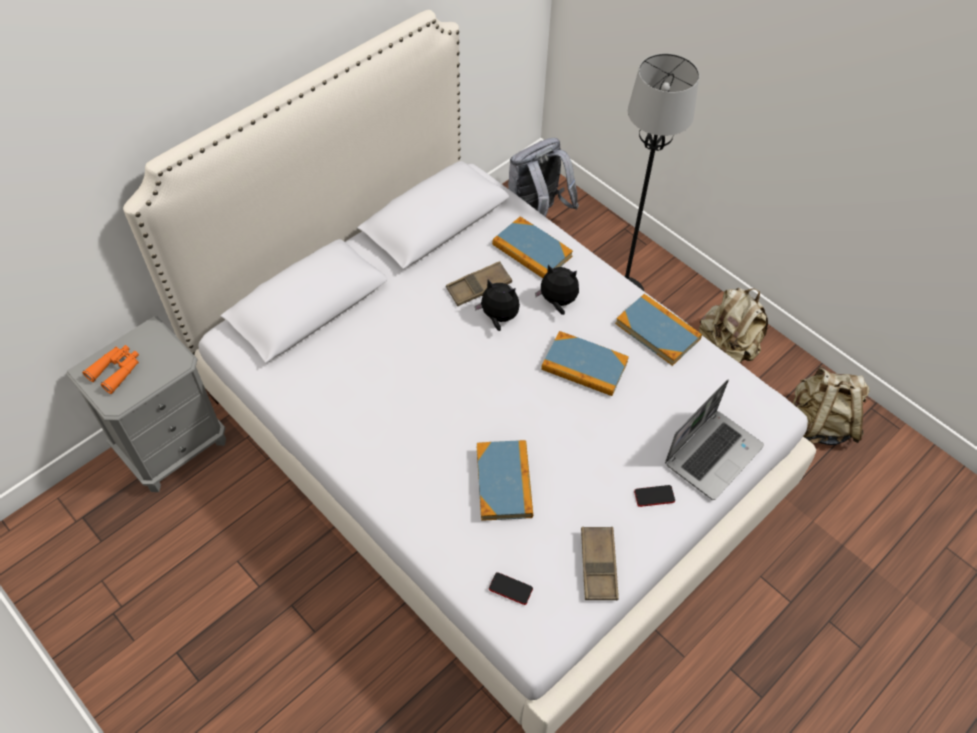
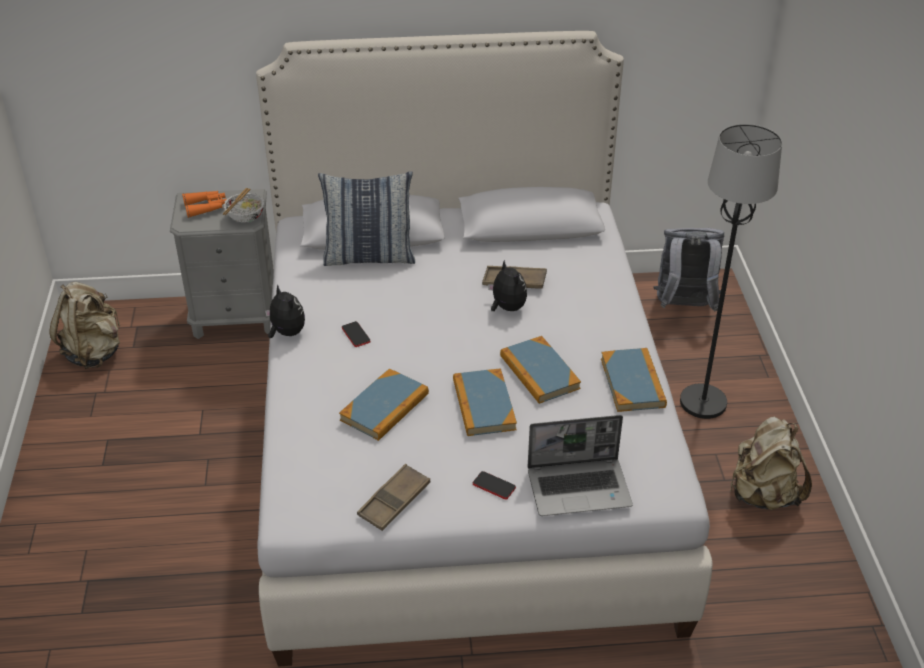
camera: 40 degrees right, 15 degrees down
(170, 359) = (245, 217): none -> bowl
(332, 334) = (369, 256): none -> pillow
(510, 588) = (311, 473): phone -> phone (356, 335)
(532, 251) = (586, 279): book -> book (483, 405)
(557, 302) = (568, 321): plush toy -> plush toy (286, 333)
(820, 424) = (798, 606): beige backpack -> beige backpack (94, 352)

